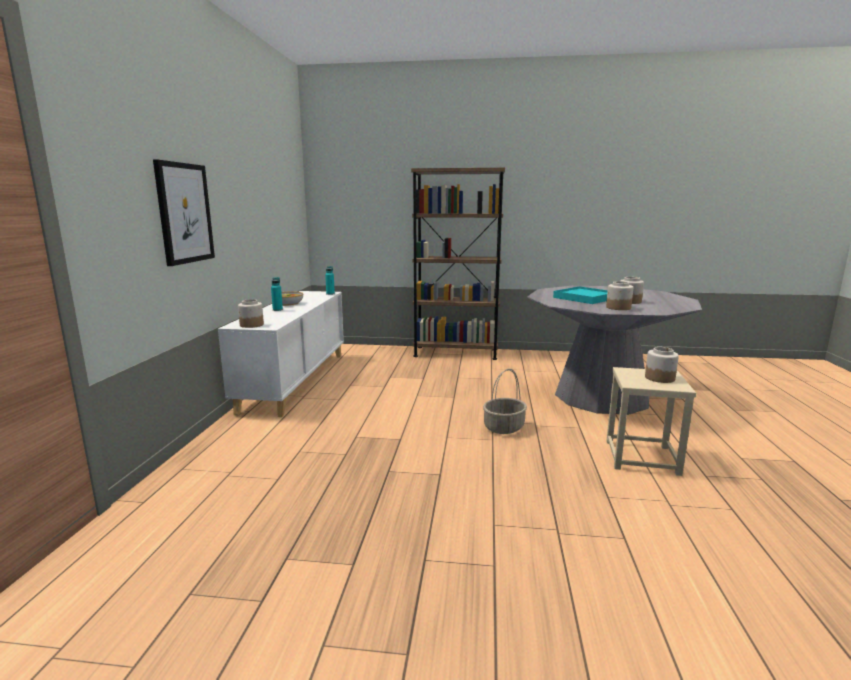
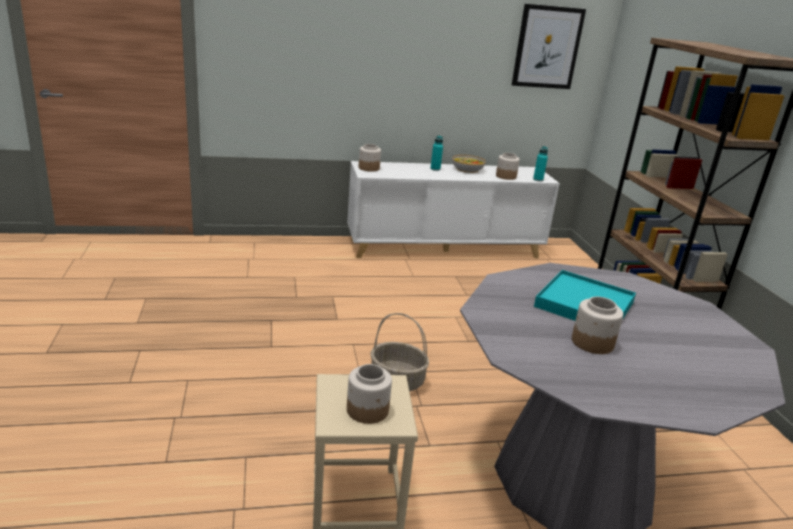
camera: 70 degrees right, 10 degrees up
(184, 213) = (332, 55): picture -> picture (547, 47)
(618, 308) = (520, 325): jar -> jar (505, 176)

